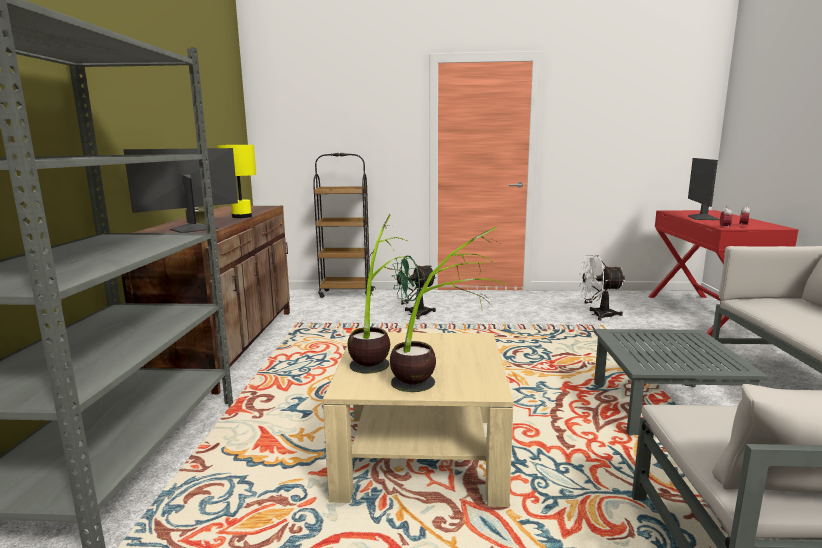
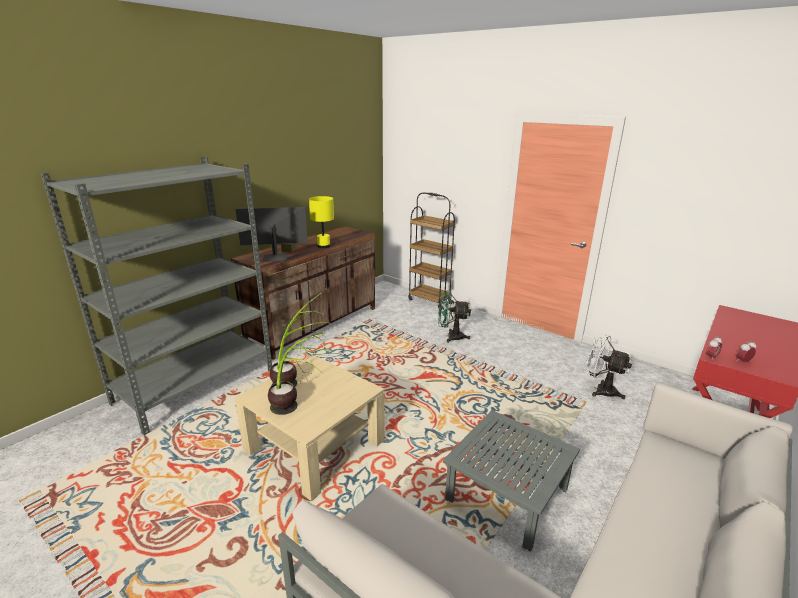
camera: 35 degrees right, 10 degrees up
(702, 218) = (735, 333): monitor -> none

